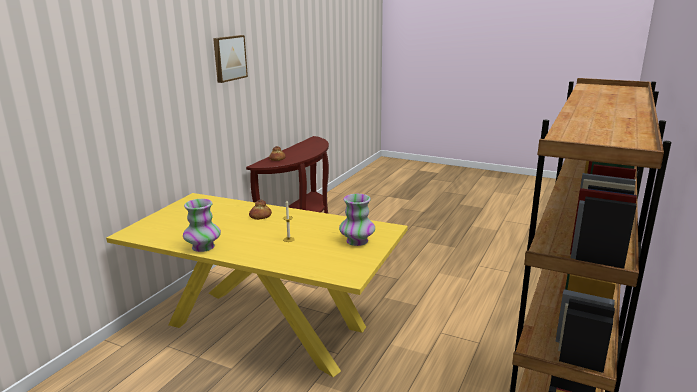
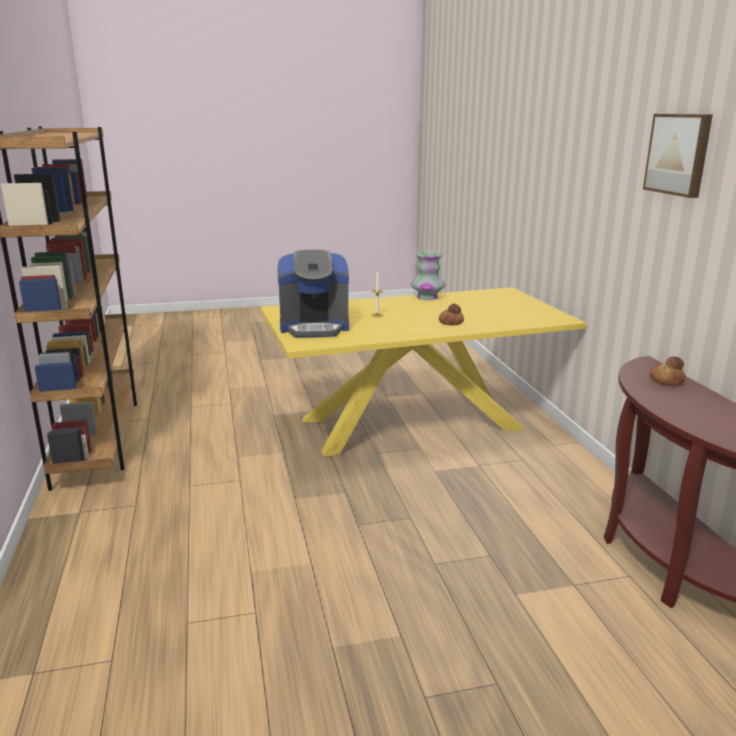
camera: 140 degrees right, 0 degrees up
(357, 241) = (314, 327): vase -> coffee machine

